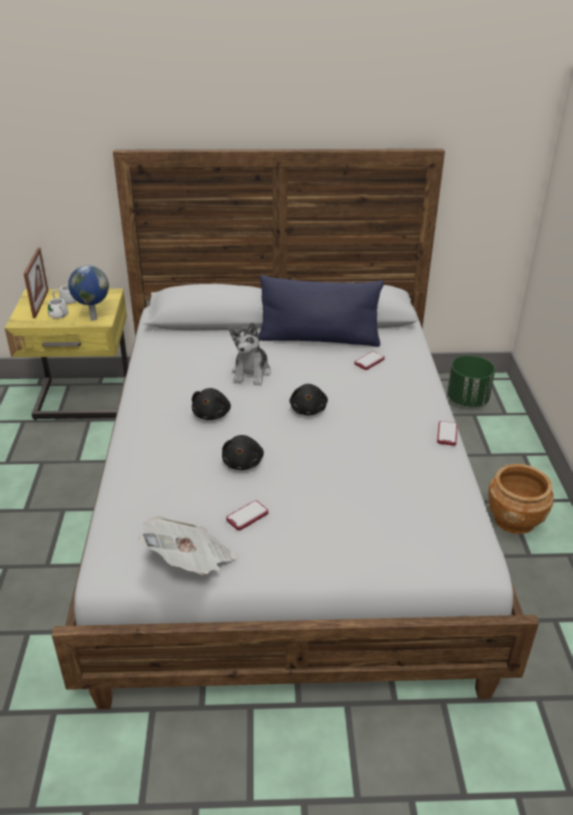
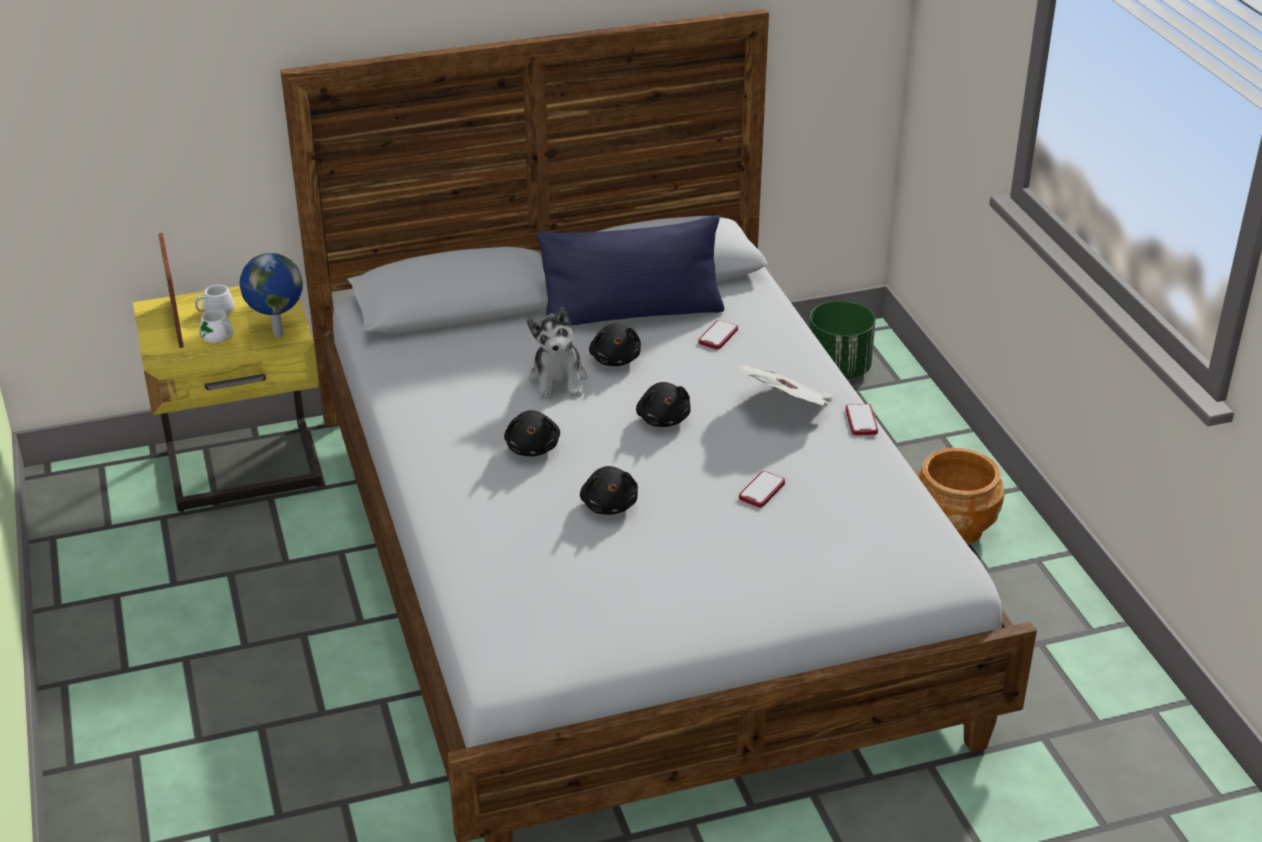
camera: 15 degrees left, 0 degrees up
(190, 562) = (603, 637): newspaper -> newspaper (787, 407)
(247, 516) = (648, 570): phone -> phone (762, 490)
(295, 365) = (615, 359): none -> black plush toy

